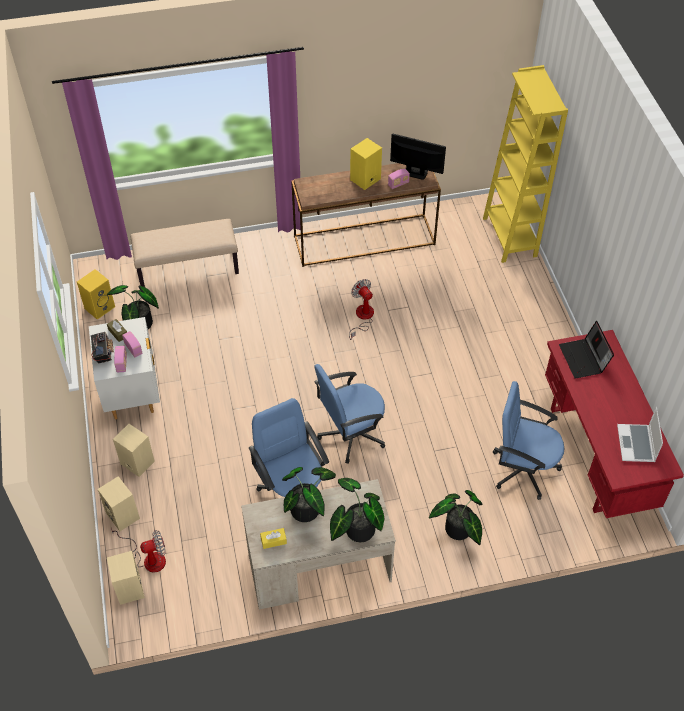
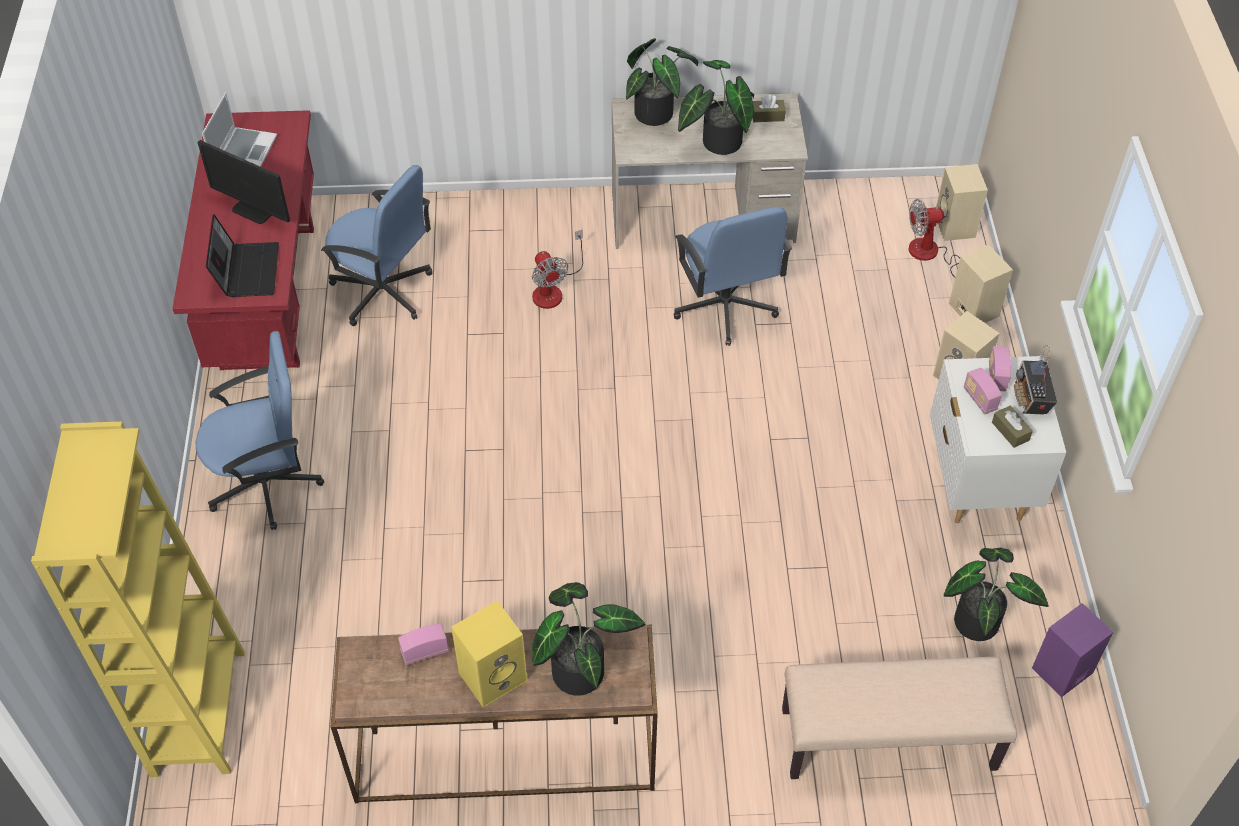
camera: 170 degrees left, 0 degrees up
(100, 307) = (1062, 672): yellow speaker -> purple speaker
(273, 541) = (767, 116): yellow tissue box -> brown tissue box
(350, 434) = (623, 373): blue office chair -> blue office chair (267, 483)
(362, 317) = (554, 571): fan -> fan (553, 289)
(415, 172) = (376, 678): monitor -> monitor (254, 210)
(458, 532) = (506, 231): potted plant -> potted plant (580, 667)

